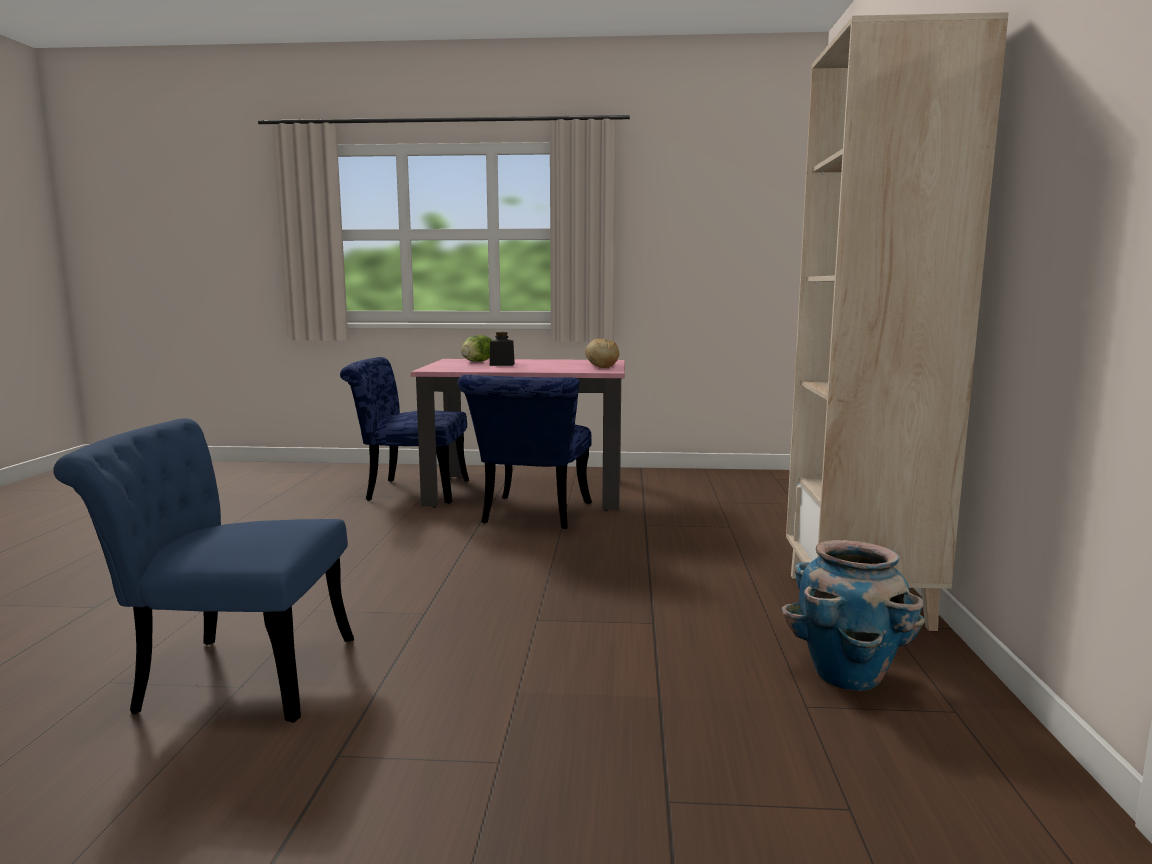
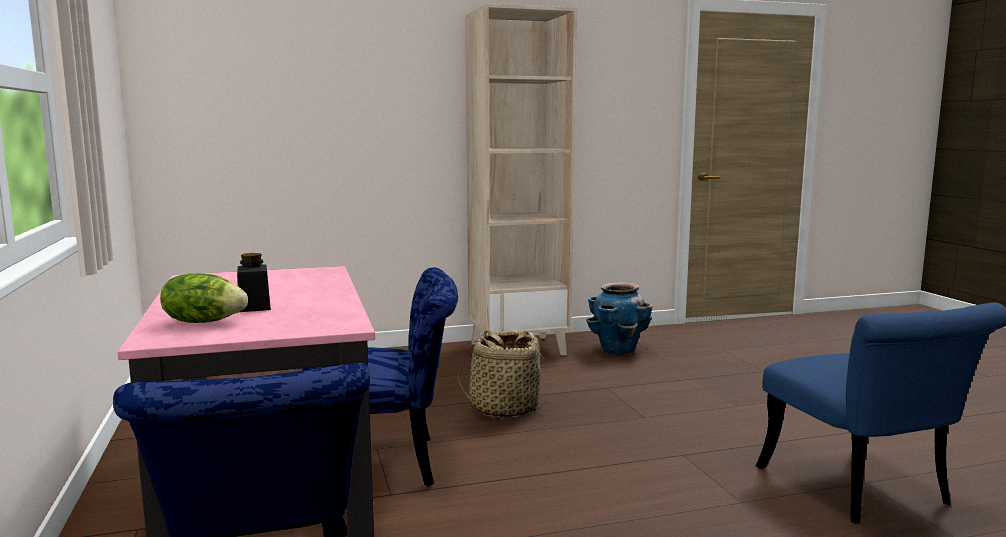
camera: 110 degrees left, 0 degrees up
(600, 366) = (270, 275): bread -> none
(618, 562) = (504, 408): none -> basket

